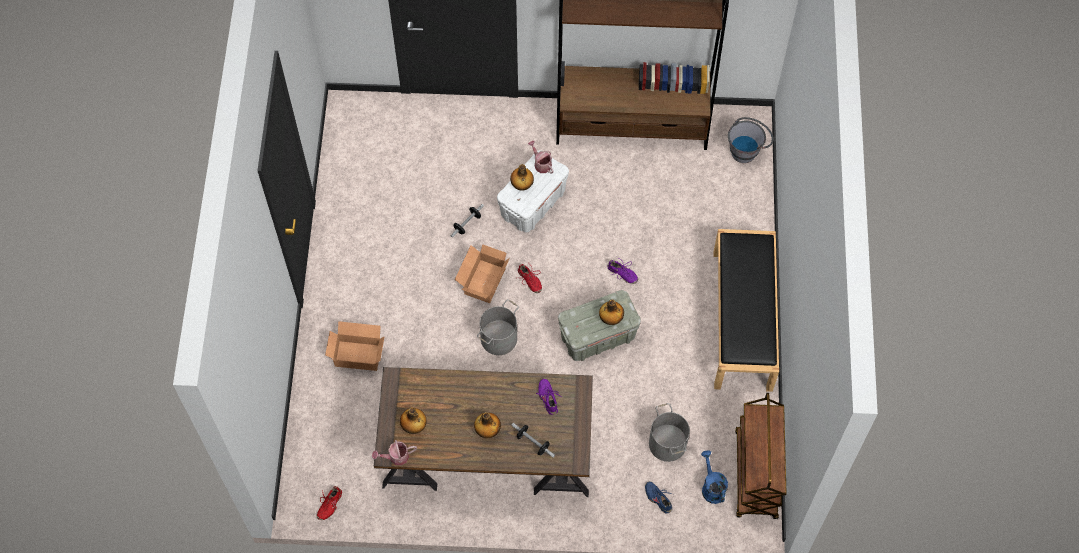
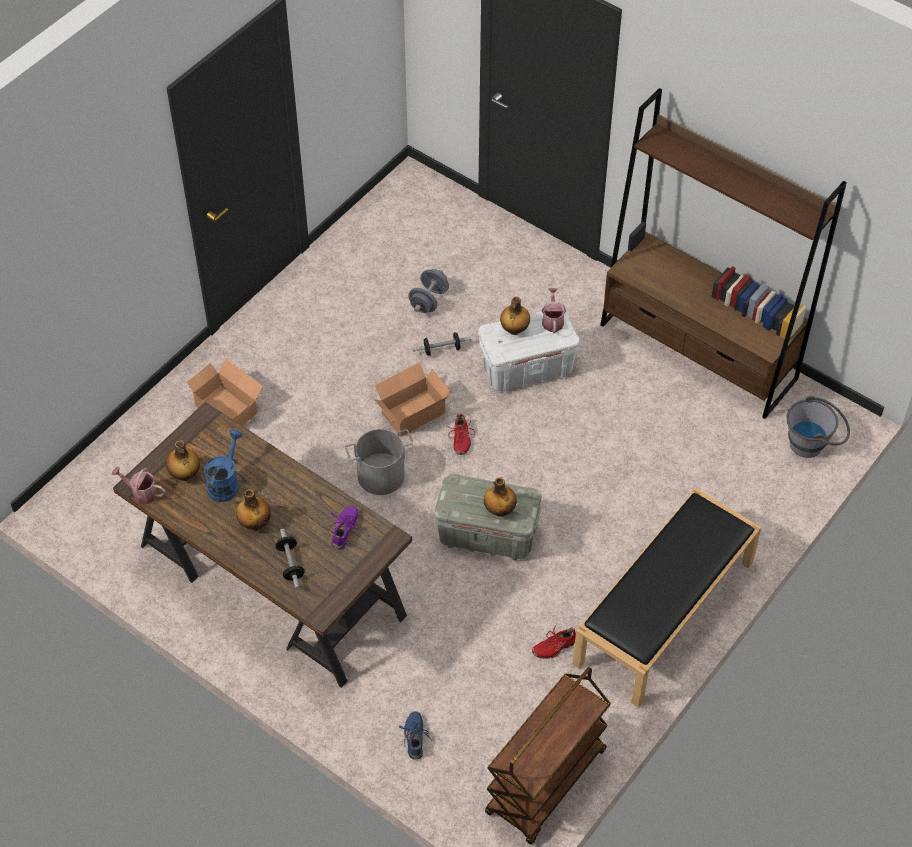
camera: 35 degrees right, 10 degrees down
(329, 505) = (77, 530): red shoe -> red shoe (554, 646)
(430, 193) = (428, 300): none -> grey dumbbell
(622, 274) = (566, 489): purple shoe -> none
(667, 444) = (472, 688): grey bucket -> none
(711, 487) = (484, 764): blue watering can -> blue watering can (225, 482)

